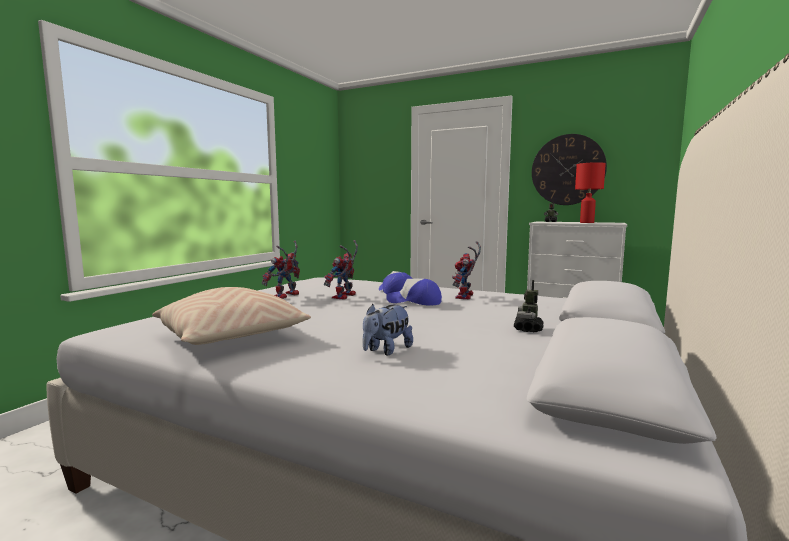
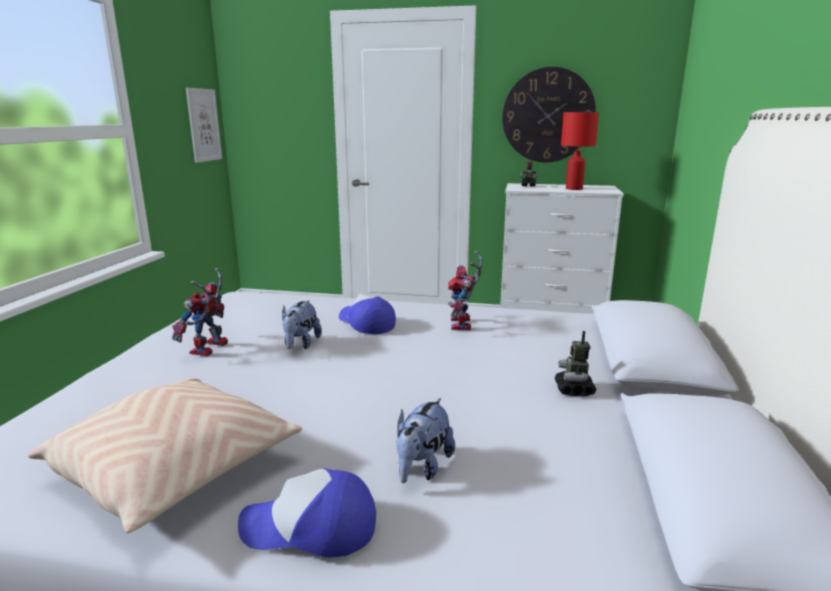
camera: 15 degrees left, 10 degrees up
(325, 182) = (204, 125): none -> picture
(344, 297) = (301, 344): toy robot -> plush toy
(414, 302) = (403, 344): cap -> cap (310, 528)

